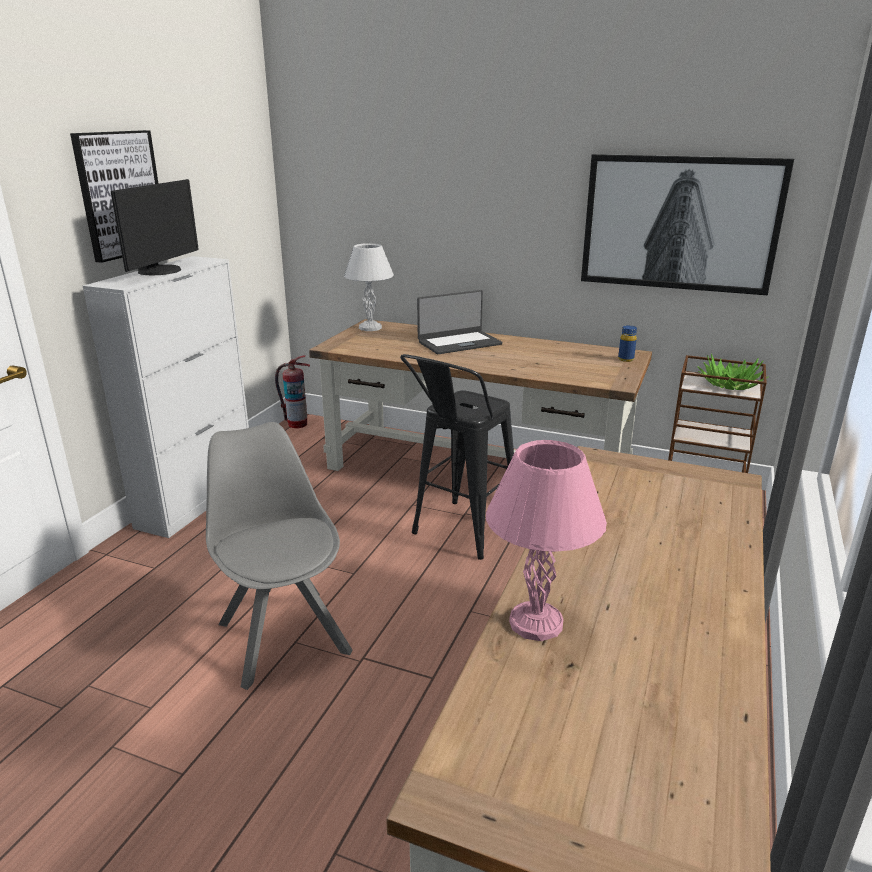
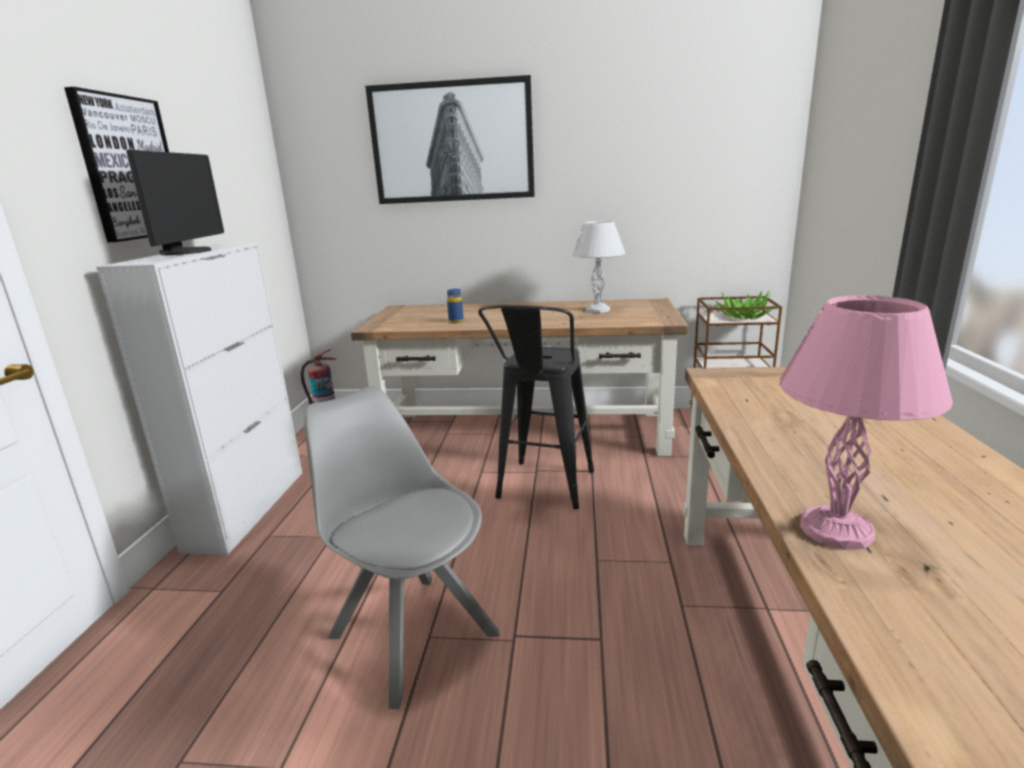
camera: 15 degrees left, 5 degrees down
(371, 328) = (401, 310): white table lamp -> white table lamp (598, 310)
(459, 343) = (495, 311): laptop -> none
(626, 359) = (653, 305): blue bottle -> blue bottle (456, 321)
(679, 223) = (681, 180): picture -> picture (452, 142)

